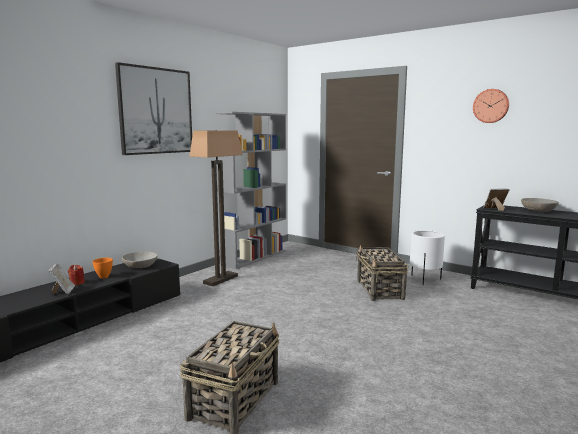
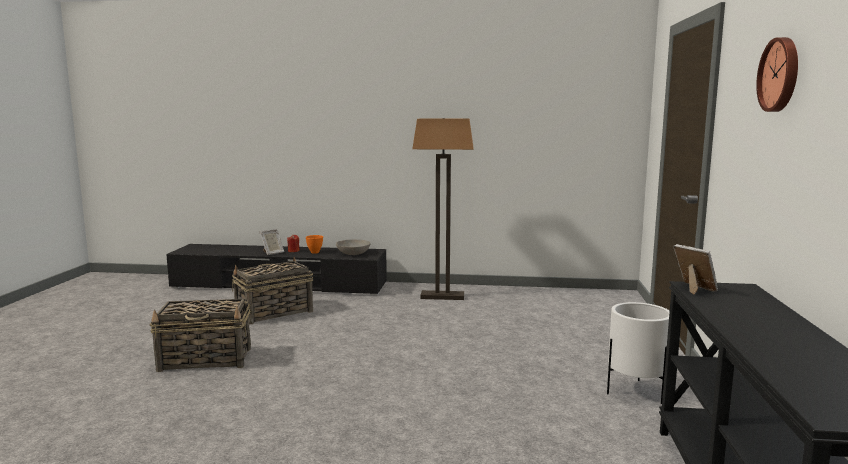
camera: 60 degrees right, 0 degrees up
(156, 111) = (406, 96): picture -> none
(254, 257) = (536, 292): grey bookcase -> none
(380, 290) = (534, 370): basket -> basket (273, 312)
(538, 211) = (762, 315): grey bowl -> none

